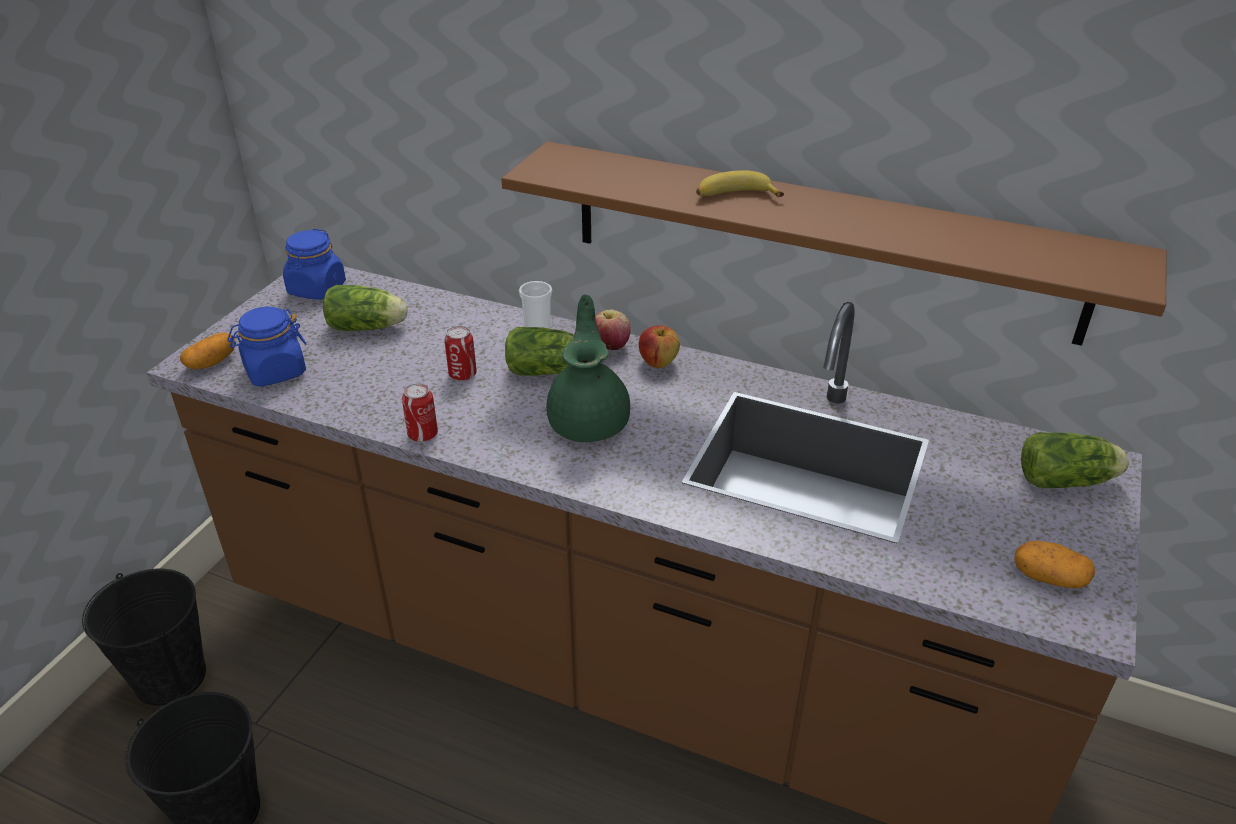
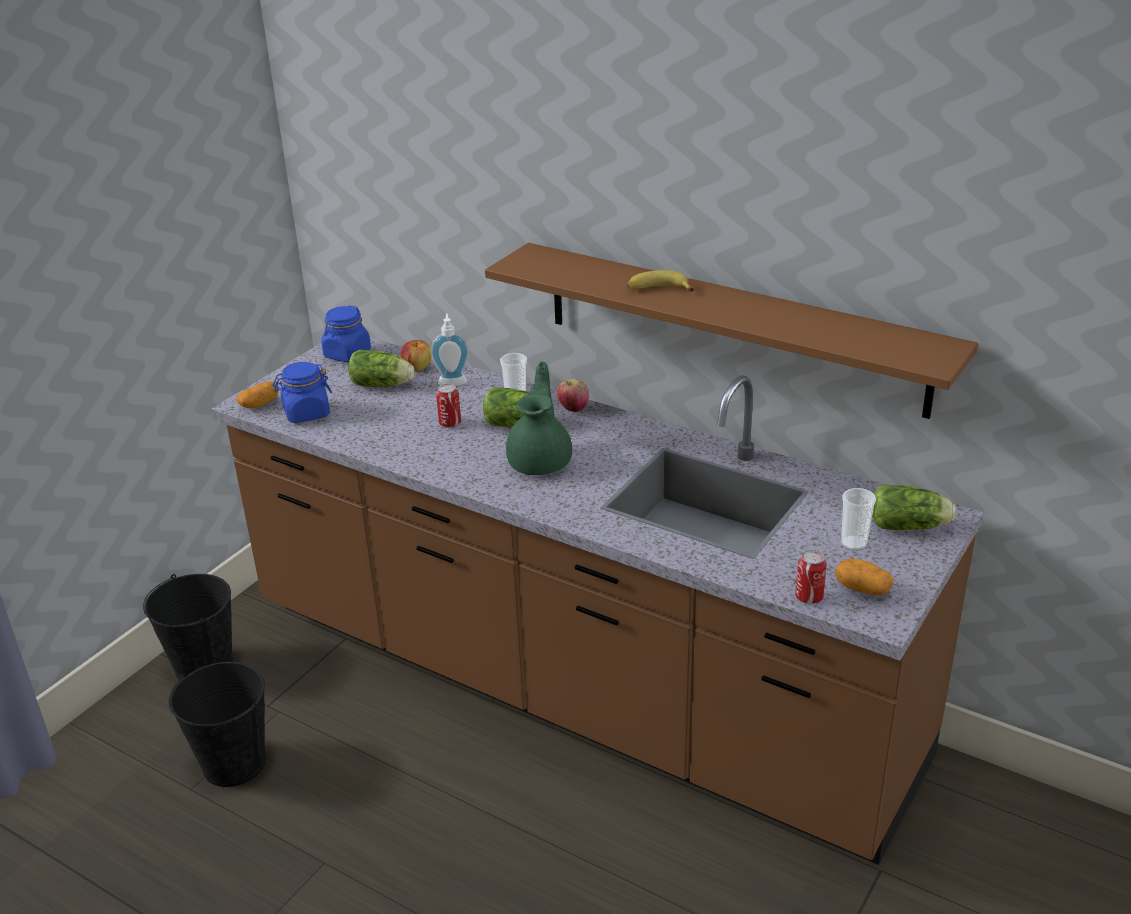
camera: 10 degrees right, 5 degrees down
(423, 434) = (410, 463): can -> can (809, 597)
(454, 318) = (452, 381): none -> soap dispenser
(658, 362) = (608, 423): apple -> apple (417, 368)
(1011, 511) = (853, 543): none -> cup

